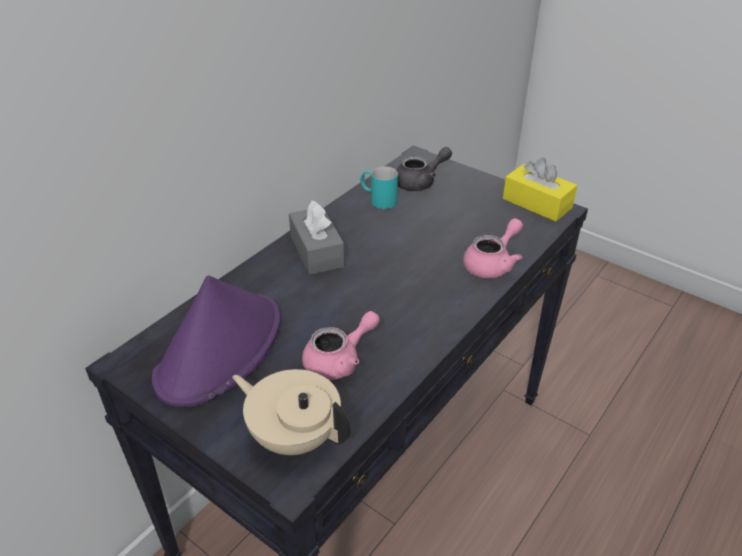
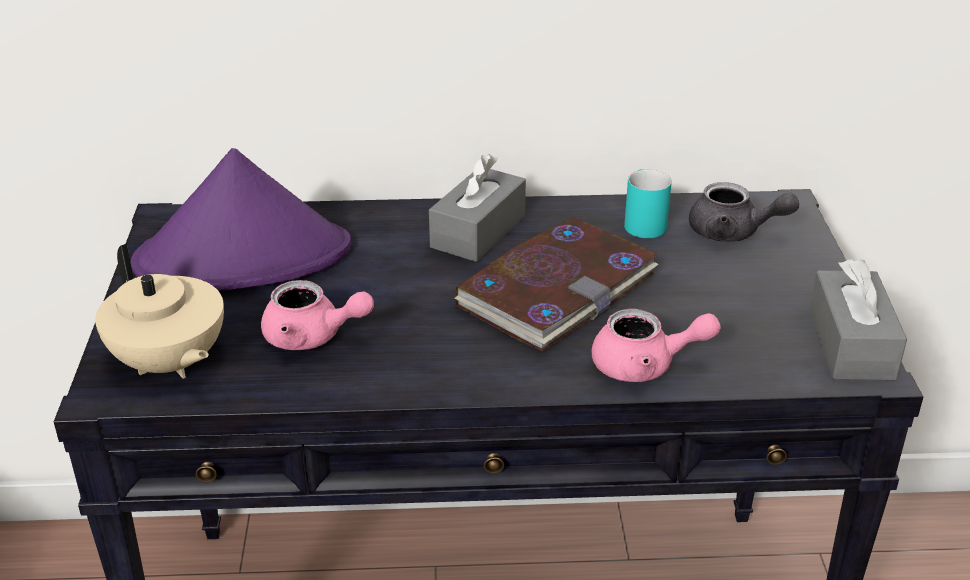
camera: 50 degrees right, 5 degrees down
(294, 435) = (169, 364): beige teapot -> beige teapot turned 150 degrees clockwise
(401, 255) = (557, 289): none -> book
(537, 203) = (851, 344): yellow tissue box -> grey tissue box

